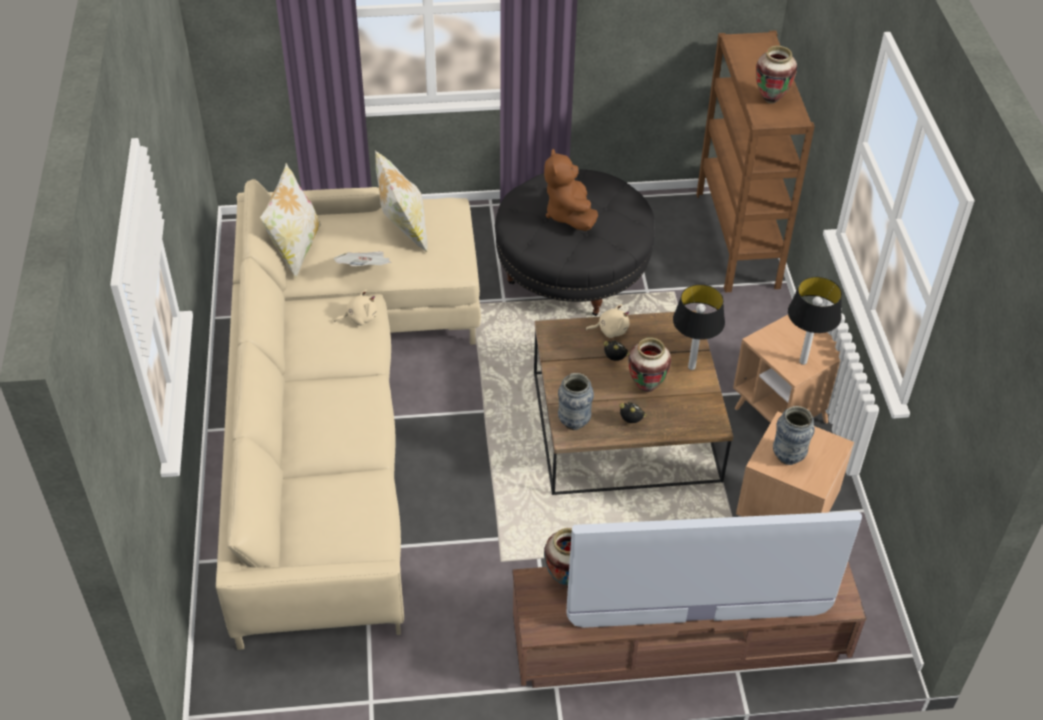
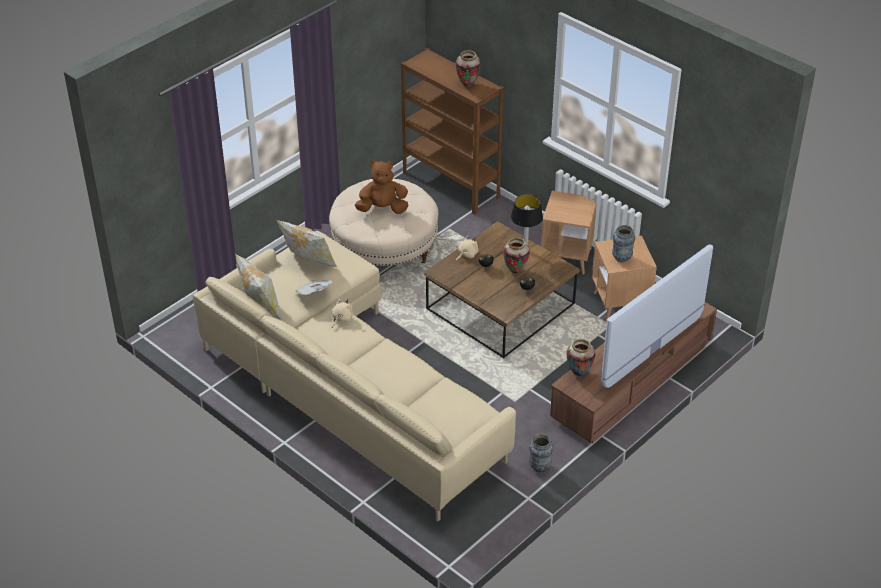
camera: 40 degrees left, 5 degrees down
(569, 215) = (382, 209): brown plush toy -> brown plush toy turned 135 degrees clockwise
(572, 271) = (385, 248): black ottoman -> beige ottoman
(574, 422) = (500, 306): vase -> vase (540, 467)
(802, 362) = (581, 213): table lamp -> none

